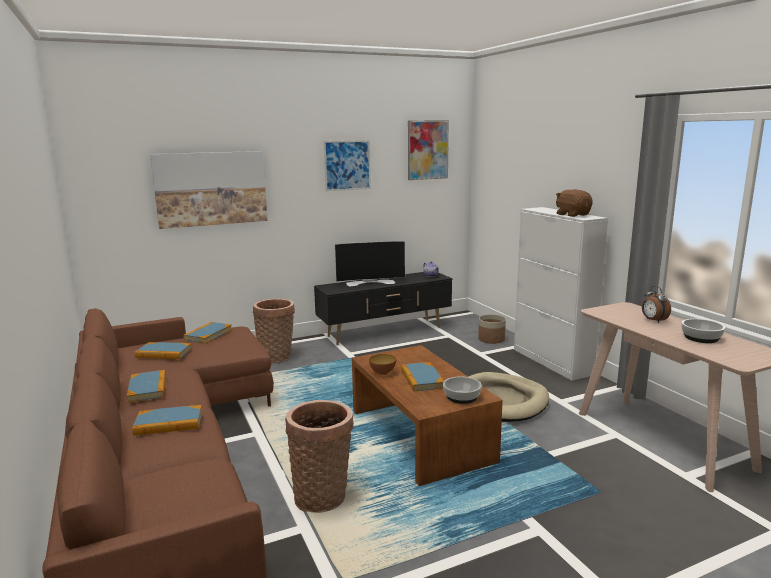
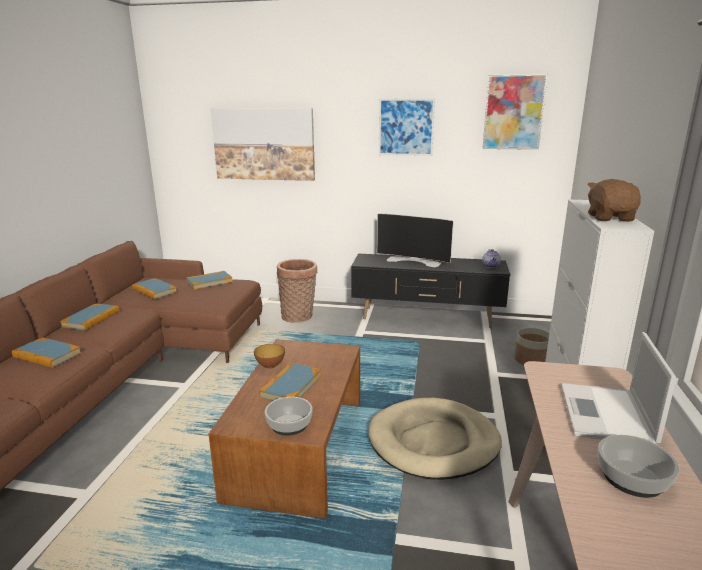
camera: 35 degrees right, 5 degrees up
(323, 495) = (140, 470): basket -> none
(653, 320) = (606, 415): alarm clock -> laptop

